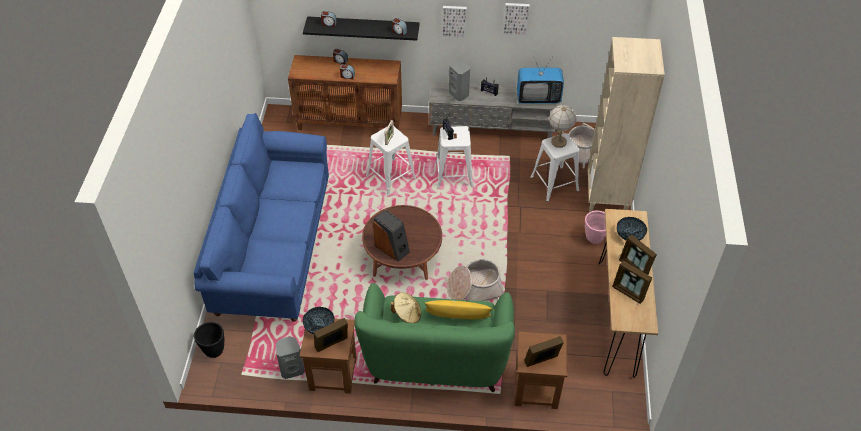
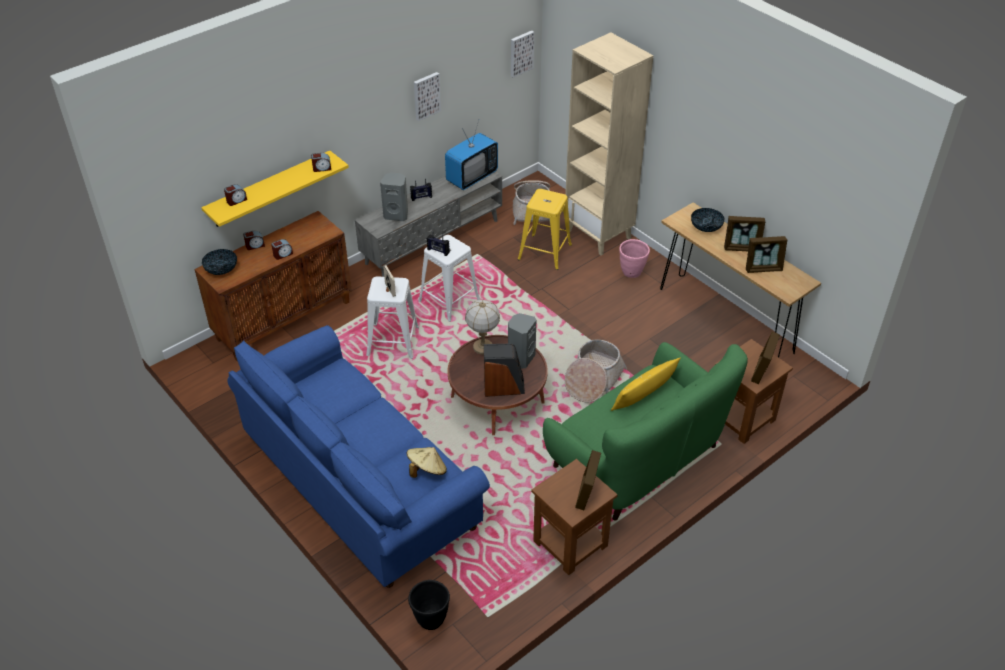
camera: 45 degrees left, 5 degrees down
(292, 369) = (528, 571): grey speaker -> grey speaker (520, 358)
(319, 326) = (553, 488): bowl -> bowl (221, 269)
(363, 28) = (269, 189): black shelf -> yellow shelf
(407, 314) = (600, 425): beige hat -> beige hat (426, 470)
(454, 20) = (365, 129): picture -> picture (521, 53)
(554, 184) = (545, 252): white stool -> yellow stool
(558, 142) = (542, 199): table lamp -> table lamp (483, 347)

